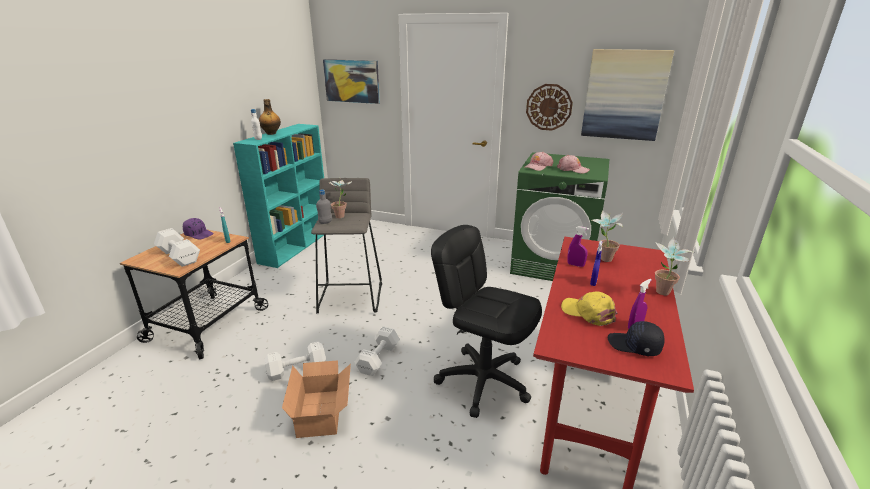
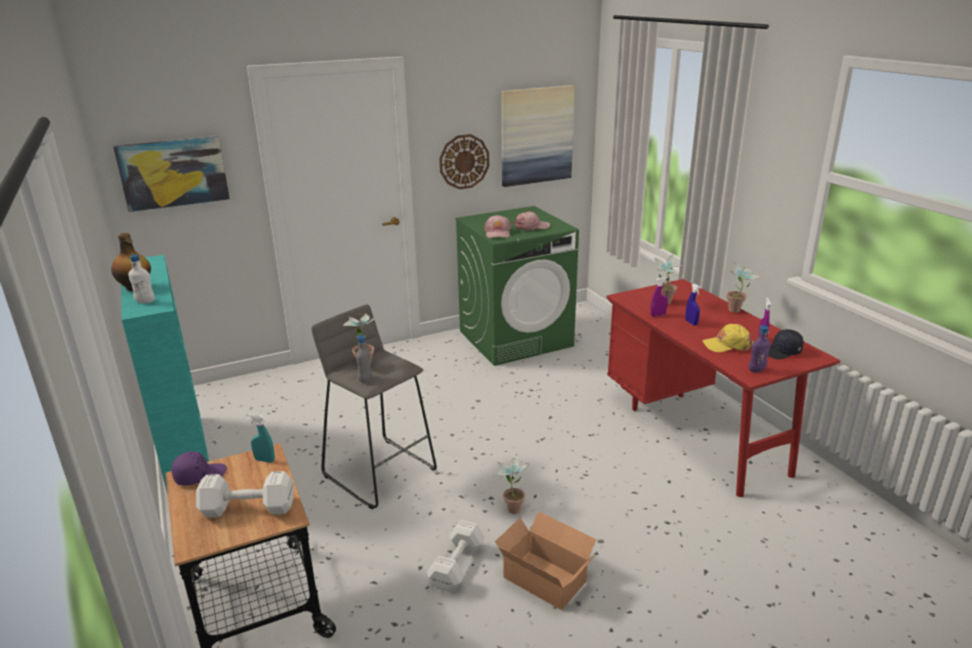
camera: 45 degrees left, 0 degrees up
(377, 359) = (512, 507): white dumbbell -> potted plant
(483, 381) = (618, 466): black office chair -> none
(570, 345) = (756, 370): none -> purple bottle

